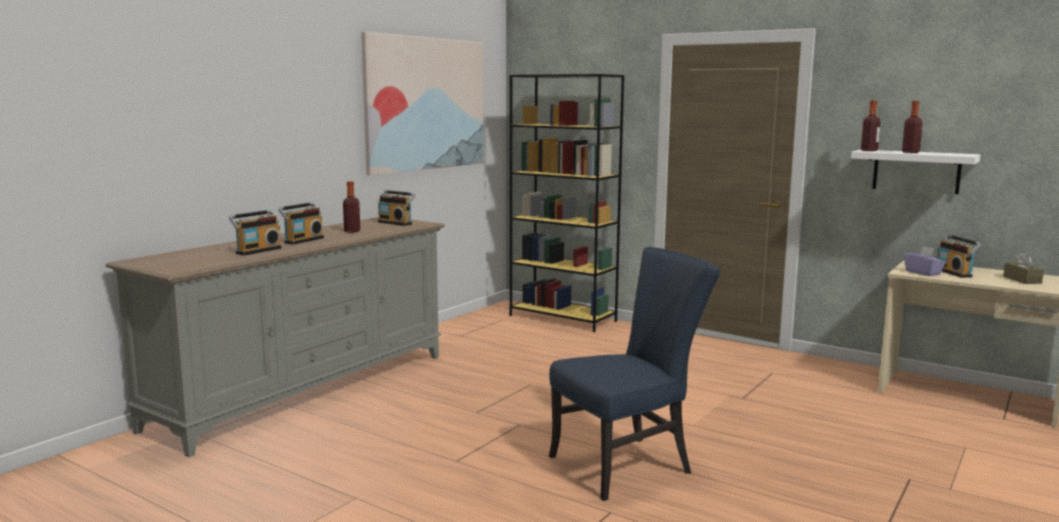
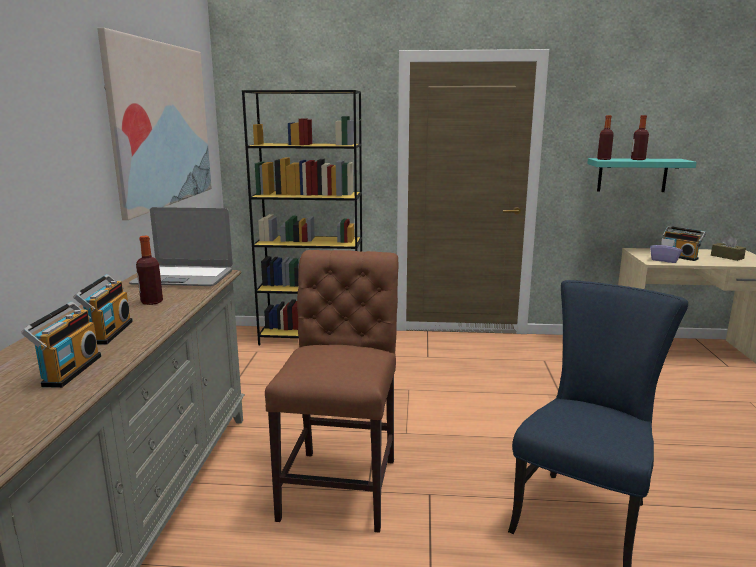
camera: 30 degrees left, 5 degrees up
(396, 223) = (184, 278): radio -> laptop
(464, 404) = (342, 483): none -> brown chair
(916, 171) = (632, 175): white shelf -> turquoise shelf

